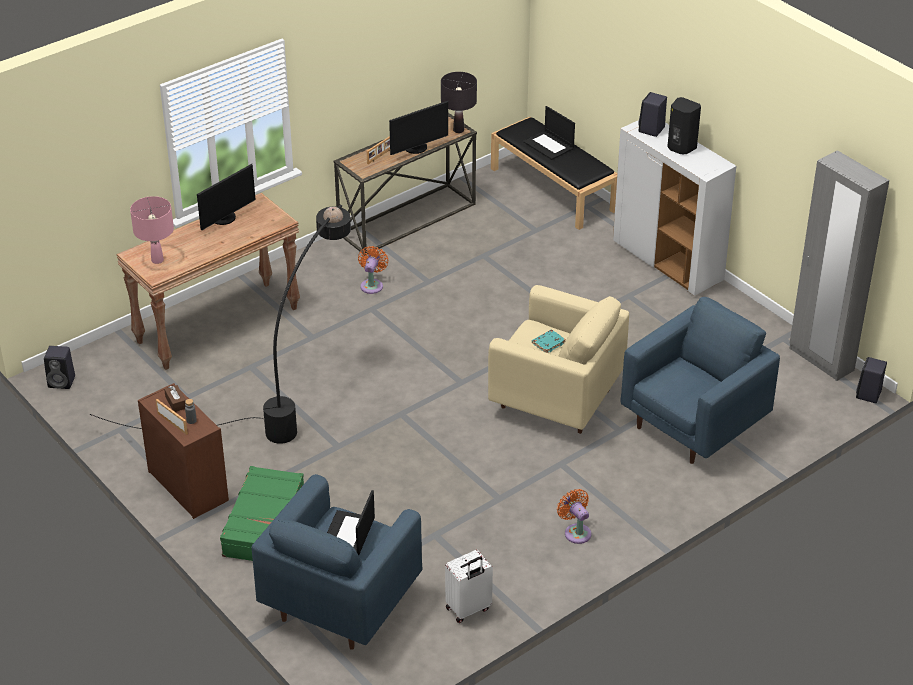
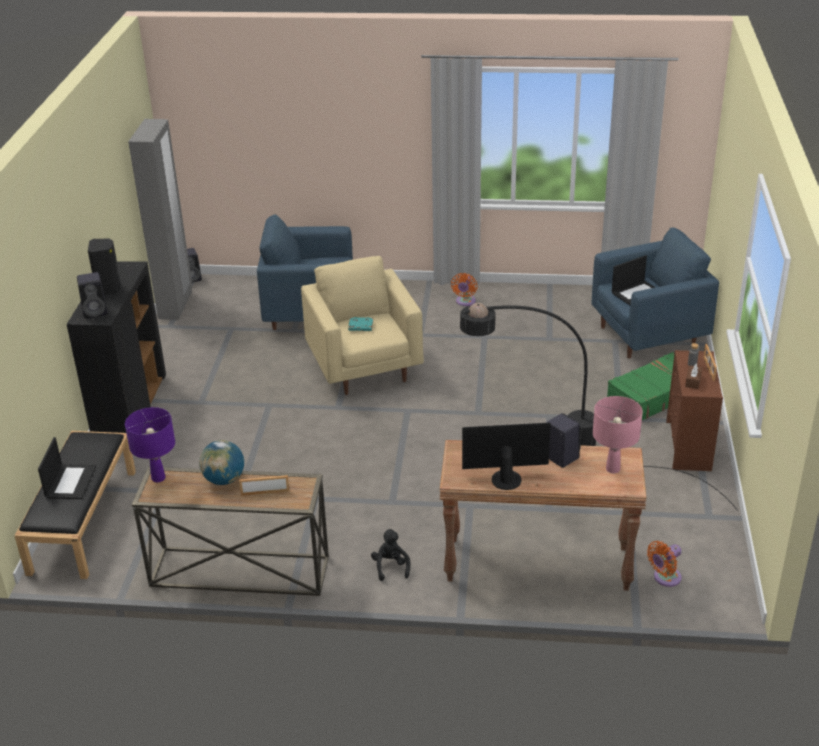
camera: 135 degrees left, 5 degrees down
(62, 382) = (731, 590): black speaker -> black speaker (560, 457)
(315, 271) = (391, 567): none -> black plush toy
(372, 285) = (362, 523): orange fan -> orange fan (665, 578)
(417, 148) = (224, 480): monitor -> globe
(458, 130) = (158, 478): black table lamp -> purple table lamp
(468, 609) = (576, 300): white suitcase -> none
(668, 262) = (130, 408): white cabinet -> black cabinet

